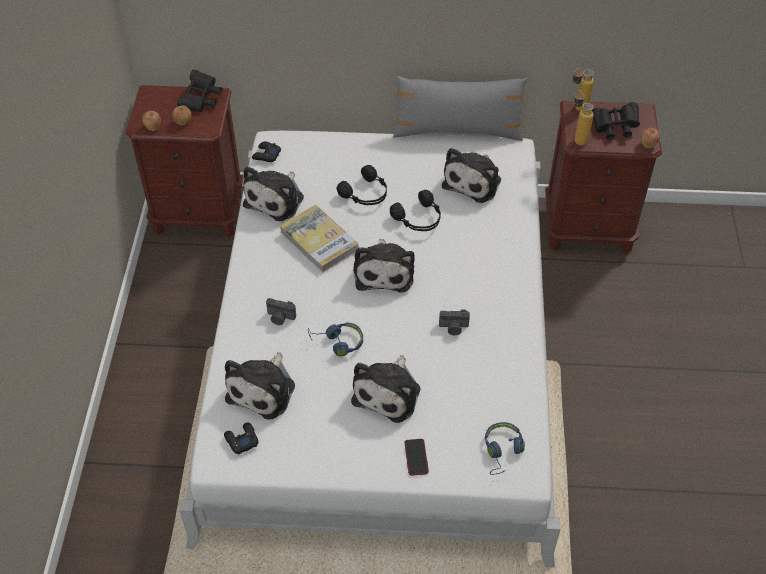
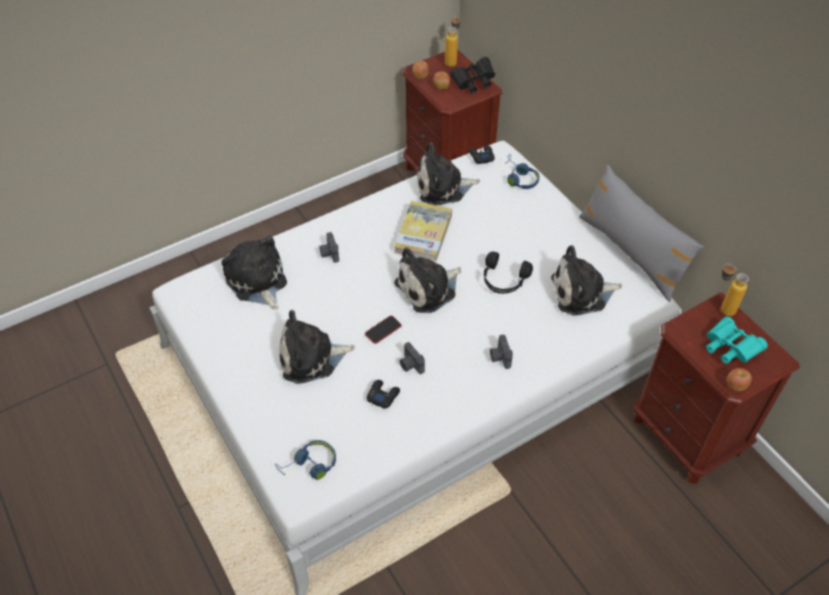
camera: 55 degrees right, 0 degrees up
(241, 440) = (203, 295): black game controller -> black game controller (383, 395)
(263, 389) = (257, 282): plush toy -> plush toy turned 75 degrees clockwise
(337, 342) = (333, 299): blue headphones -> blue headphones (519, 178)
(366, 194) = (499, 234): black headphones -> none
(416, 457) = (262, 409): phone -> phone (383, 330)
(493, 267) = (500, 357): none -> camera
(577, 138) = (684, 326): bottle -> bottle (452, 61)
(614, 128) = (729, 348): black binoculars -> turquoise binoculars

